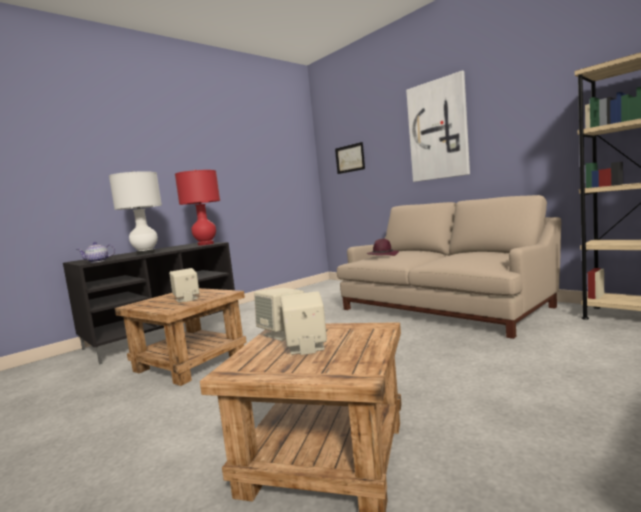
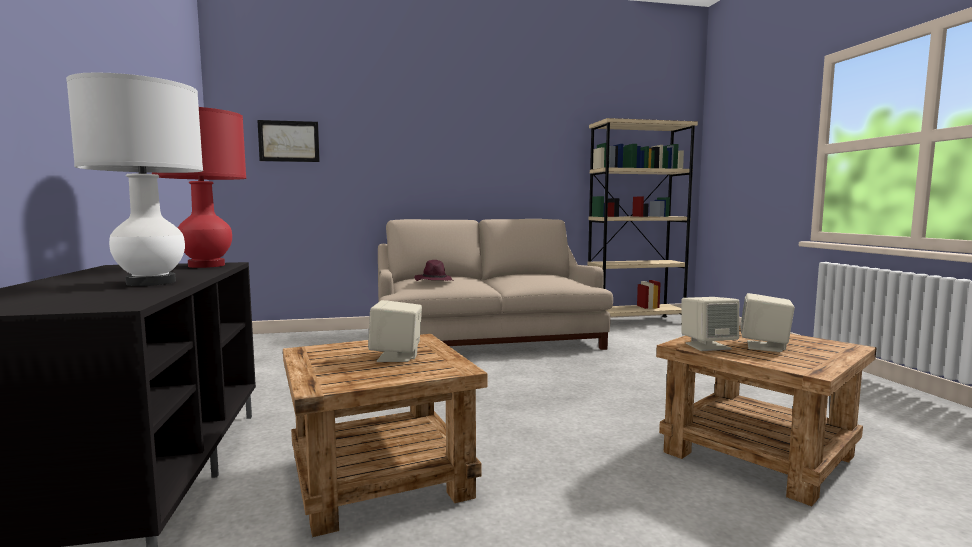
camera: 60 degrees left, 0 degrees up
(98, 261) = (126, 301): teapot -> none
(438, 130) = (441, 134): picture -> none

